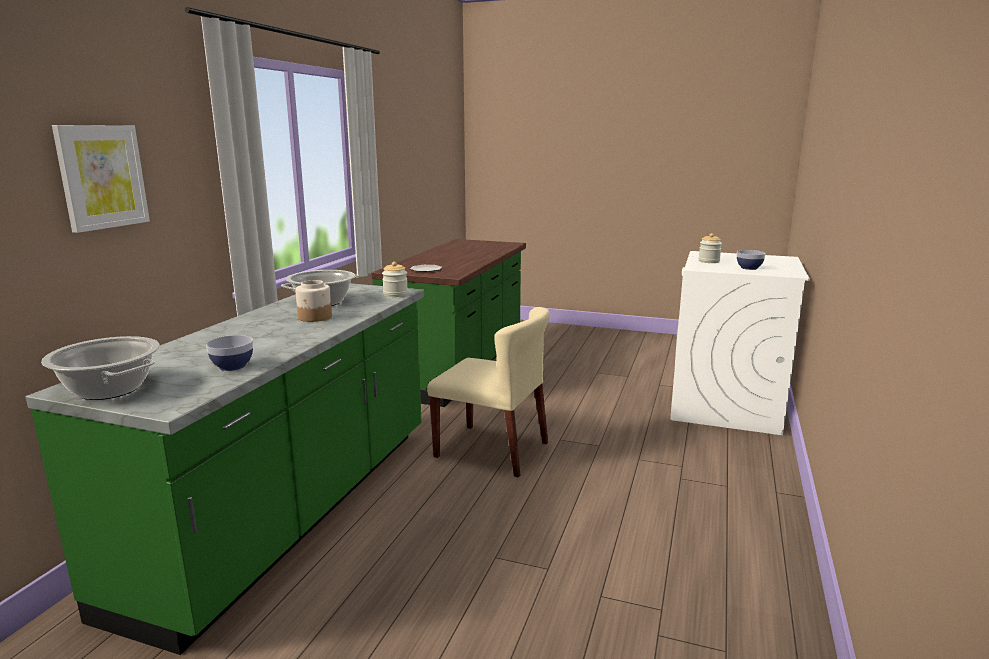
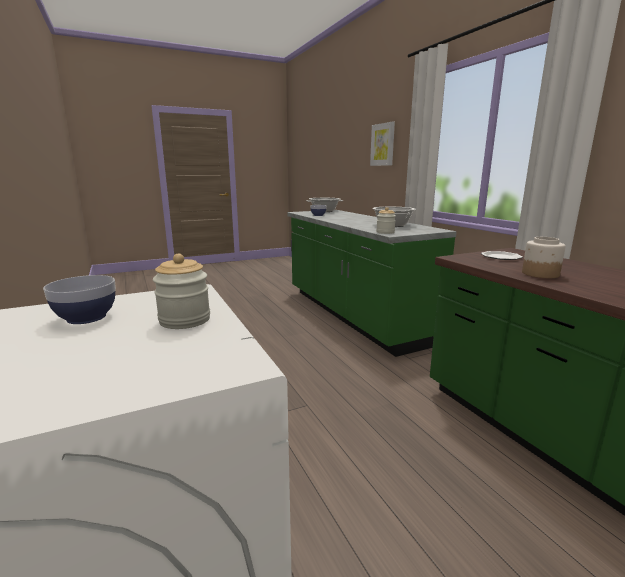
camera: 135 degrees right, 0 degrees up
(315, 317) = (362, 222): jar -> jar (539, 274)
(493, 450) = (335, 373): beige chair -> none

